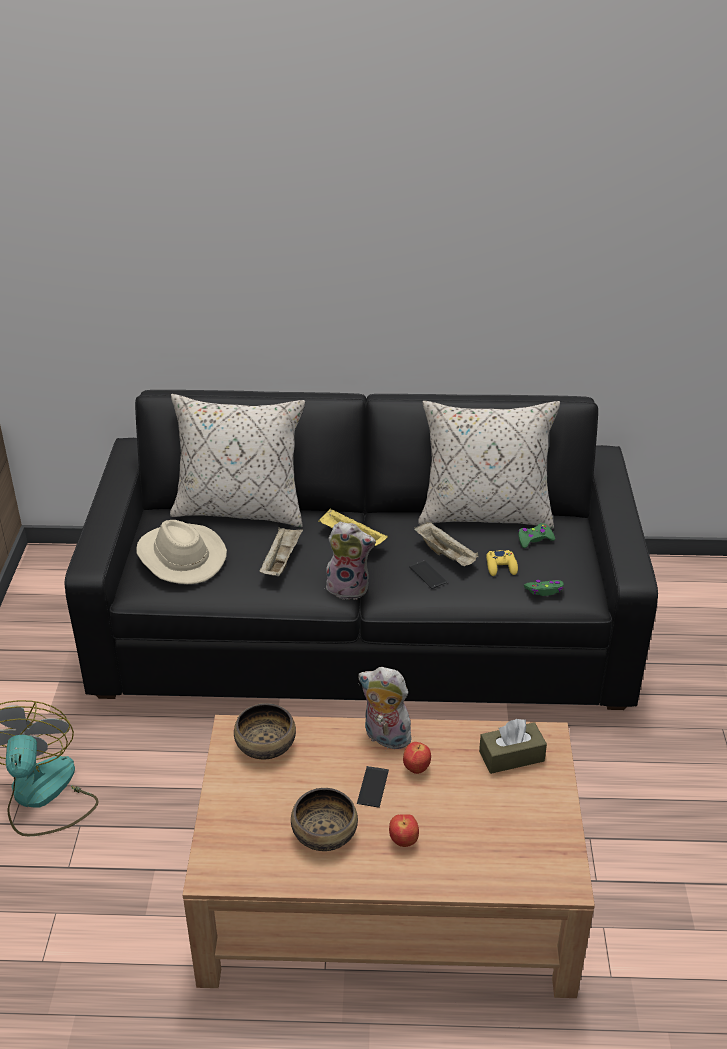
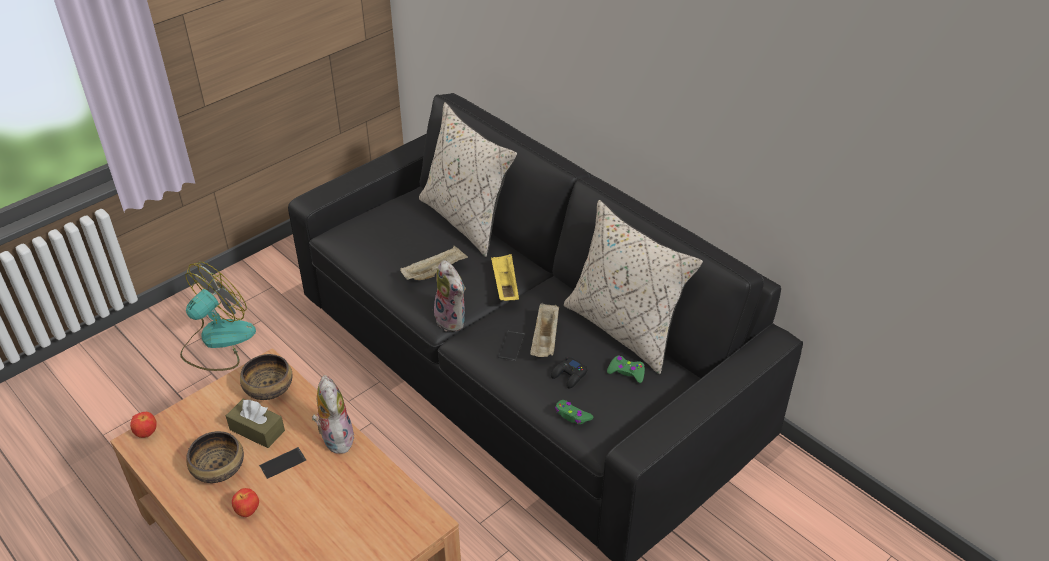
camera: 45 degrees right, 5 degrees up
(180, 557) = (382, 229): beige hat -> none
(416, 768) = (322, 472): apple -> apple (147, 433)
(501, 566) = (569, 375): yellow game controller -> black game controller
(511, 756) = (387, 514): brown tissue box -> brown tissue box (257, 430)

